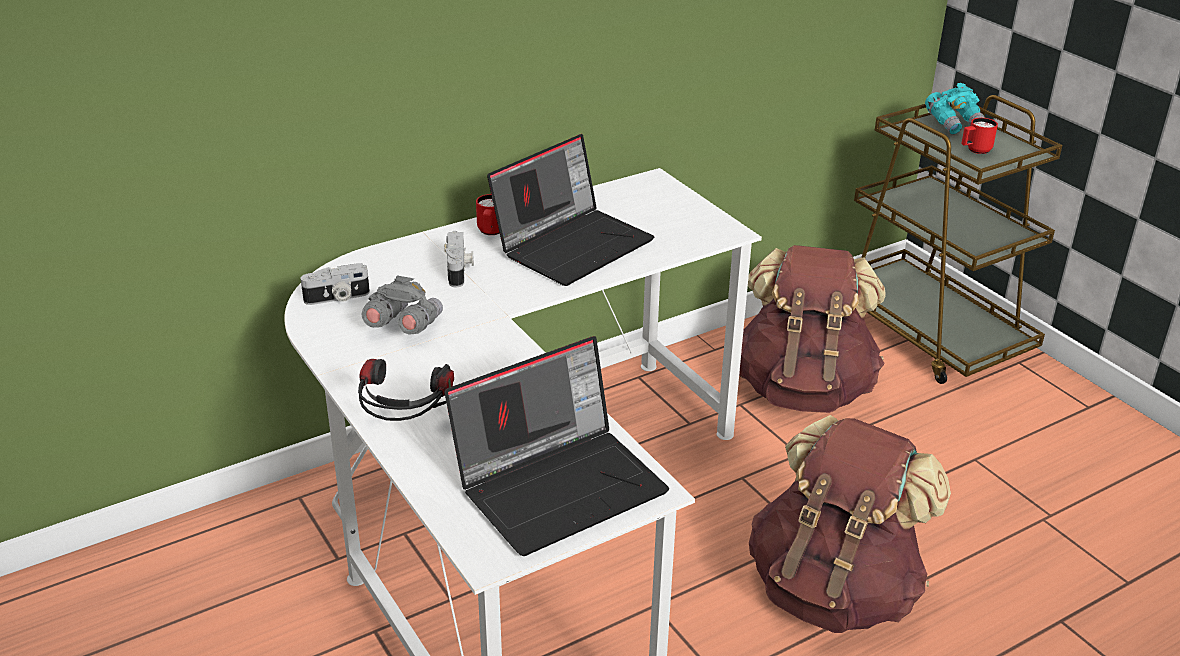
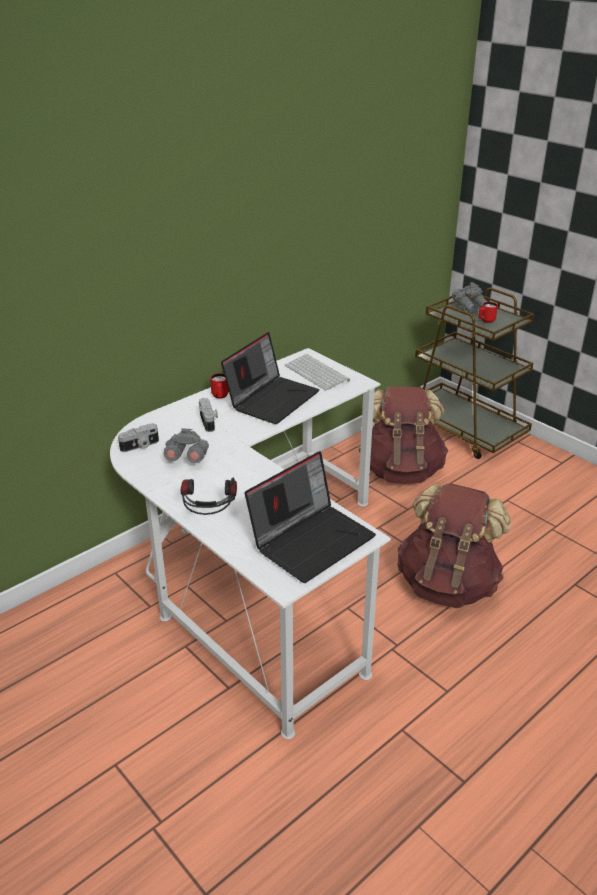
camera: 10 degrees left, 0 degrees up
(662, 210) = (318, 373): none -> keyboard
(954, 124) = (469, 306): turquoise binoculars -> grey binoculars

